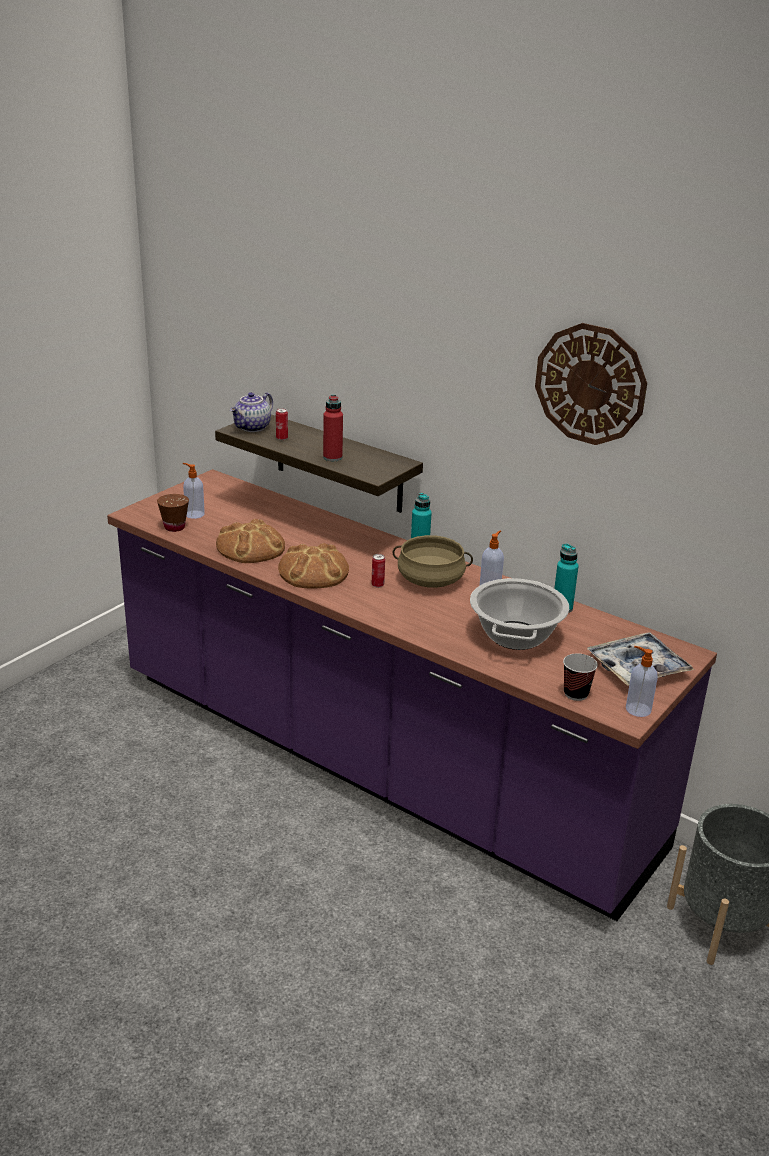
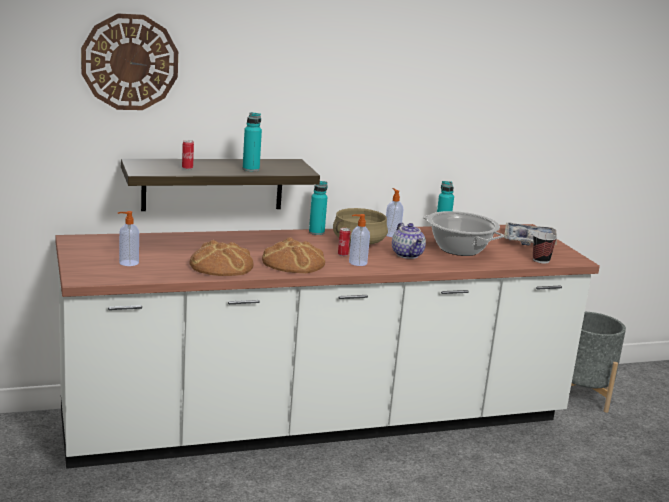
camera: 55 degrees left, 10 degrees down
(174, 527) = (138, 274): brown cup -> none
(253, 428) = (149, 168): teapot -> teapot (408, 255)
(332, 457) = (251, 169): red bottle -> turquoise bottle
(377, 762) = (319, 423): purple counter -> white counter
(590, 384) = (442, 62): wall clock -> wall clock (130, 62)
(637, 709) = (571, 255): soap dispenser -> soap dispenser (357, 263)

